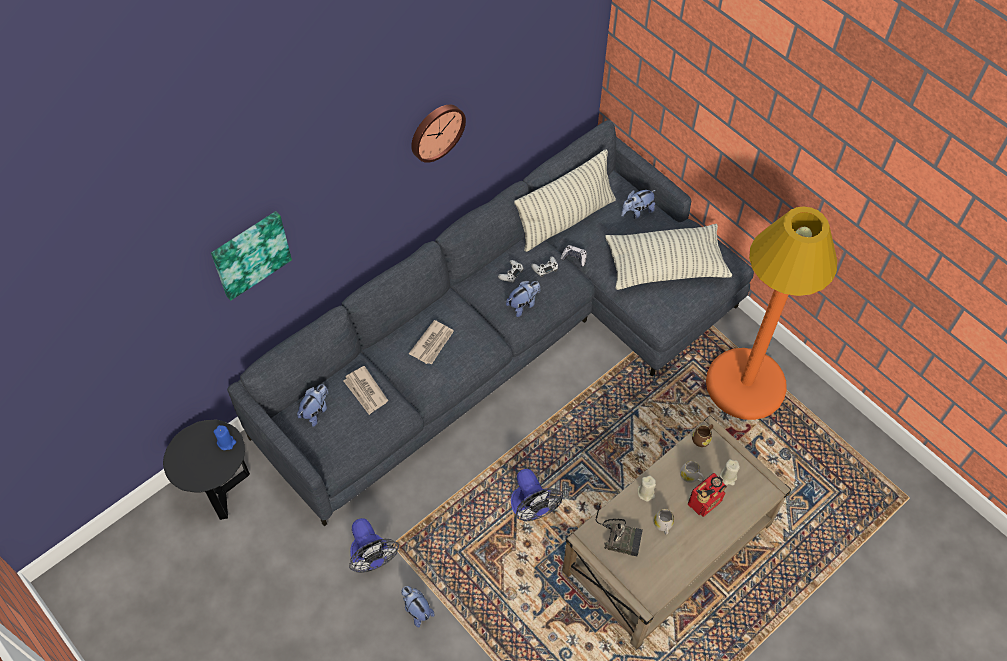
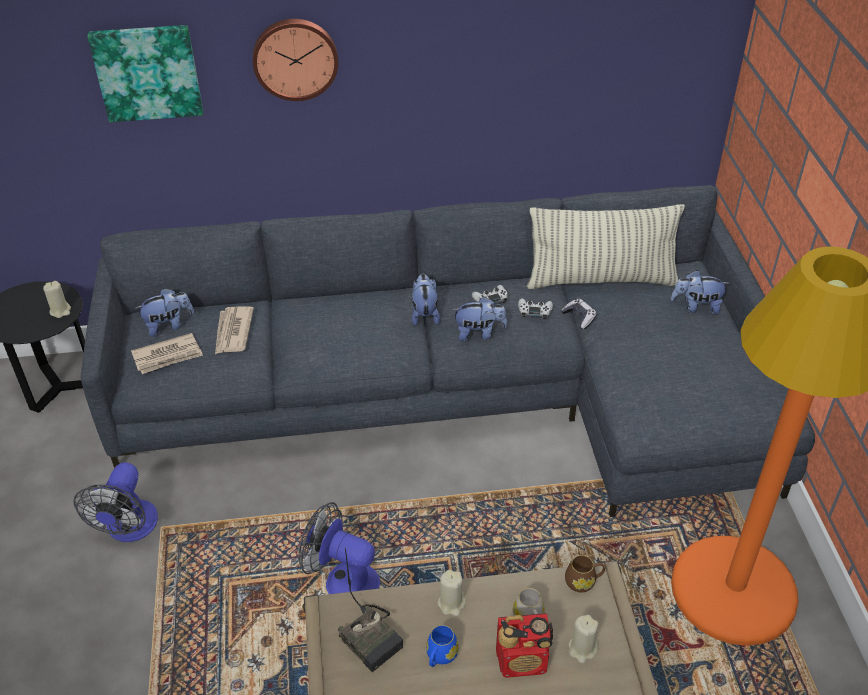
camera: 35 degrees right, 15 degrees down
(226, 442) = (60, 311): blue candle -> beige candle
(416, 610) = (121, 610): plush toy -> plush toy (424, 314)
(432, 343) = (344, 322): newspaper -> newspaper (168, 356)
(436, 131) = (444, 49): wall clock -> wall clock (295, 58)
(532, 509) = (343, 580): fan -> fan turned 105 degrees clockwise
(663, 526) = (440, 656): white mug -> blue mug
(665, 266) = (689, 373): pillow -> none

